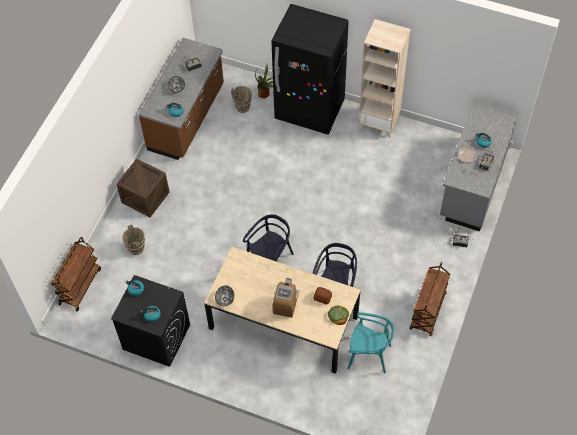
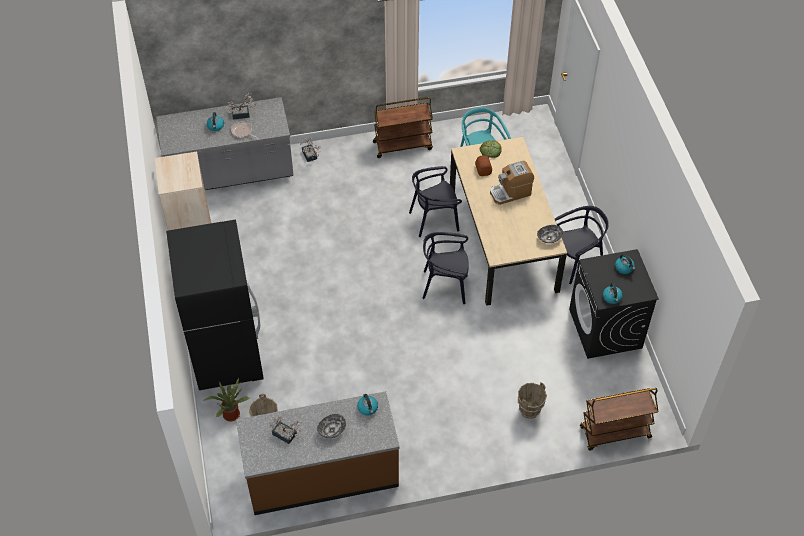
camera: 125 degrees left, 5 degrees down
(145, 197) = (462, 444): crate -> none
(226, 359) = (576, 262): none -> black chair

